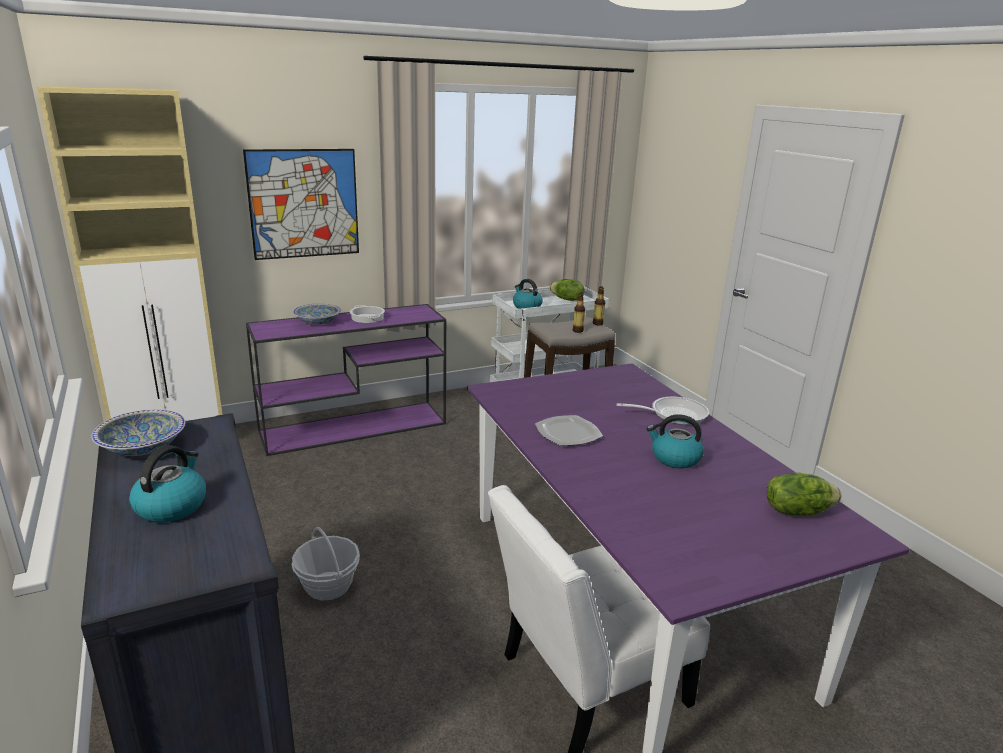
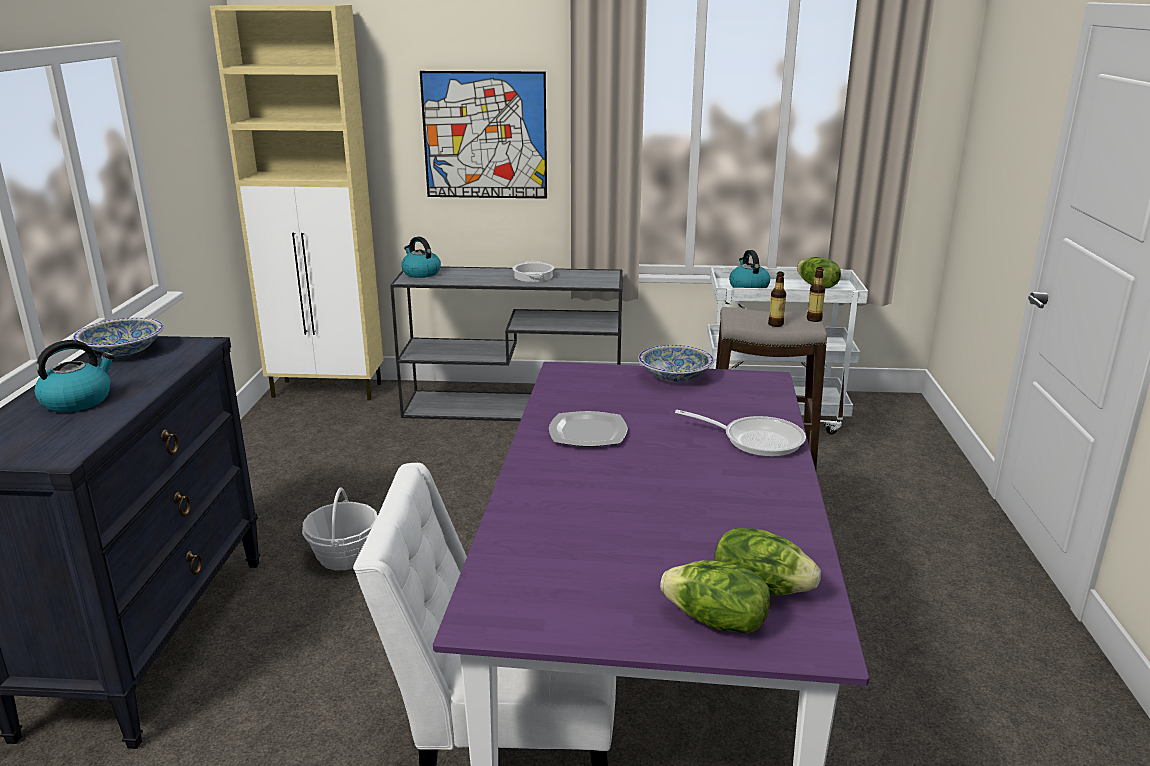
camera: 30 degrees right, 0 degrees up
(318, 322) = (476, 274): bowl -> bowl (675, 377)
(355, 427) = (515, 407): purple console table -> grey console table
(674, 458) = (682, 488): kettle -> kettle (421, 273)
(804, 541) = (715, 622): none -> lettuce

